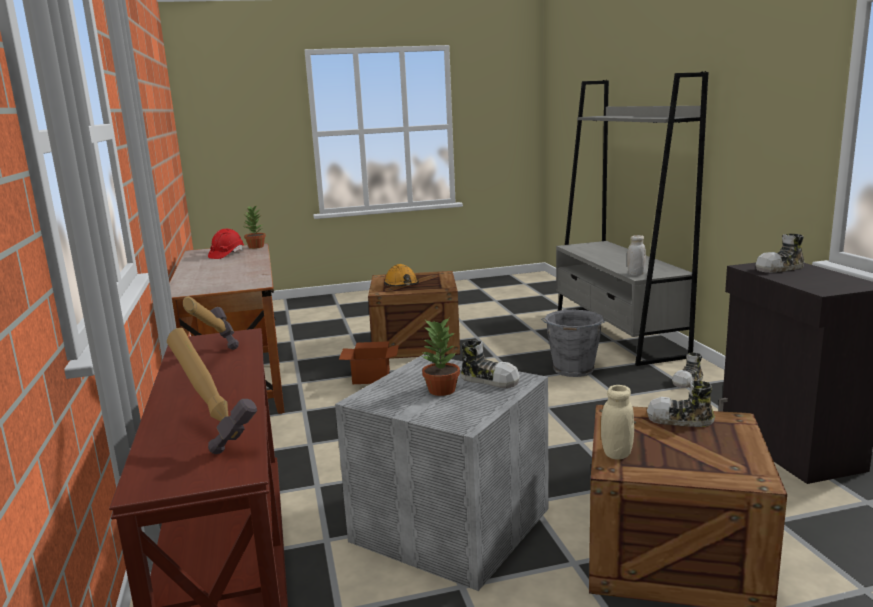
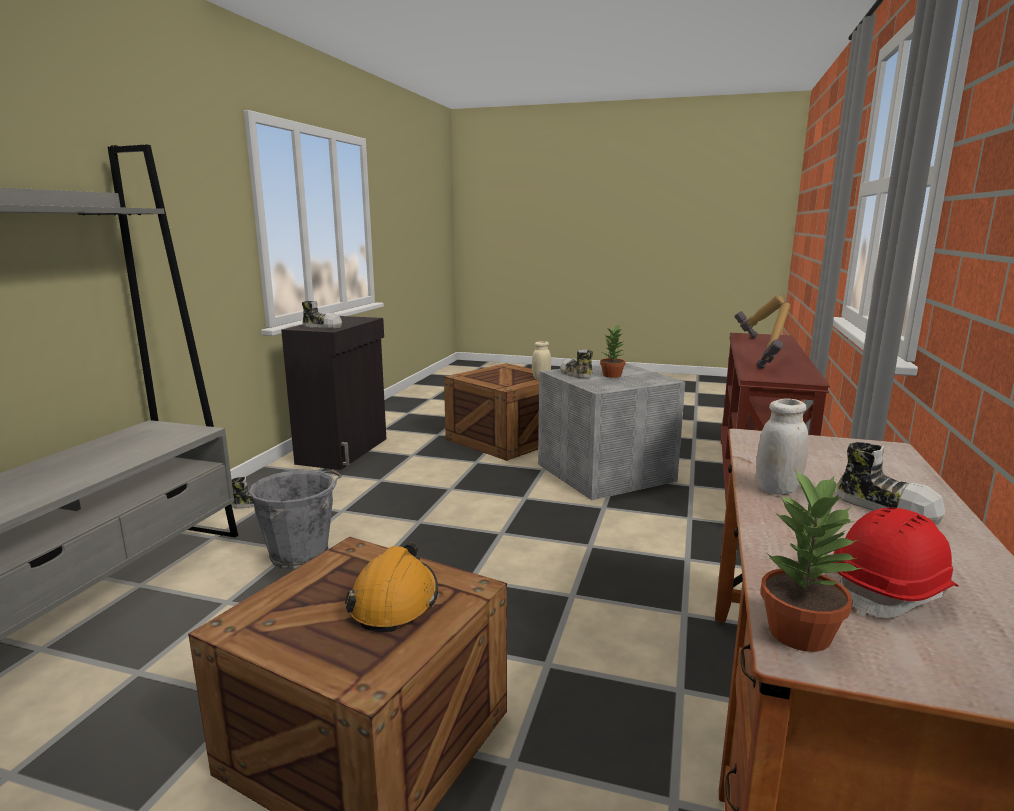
camera: 150 degrees left, 0 degrees up
(372, 376) = (547, 651): cardboard box -> none
(636, 274) = (186, 435): white jar -> white jar (778, 489)
(680, 420) = (483, 380): shoe -> shoe (886, 508)

